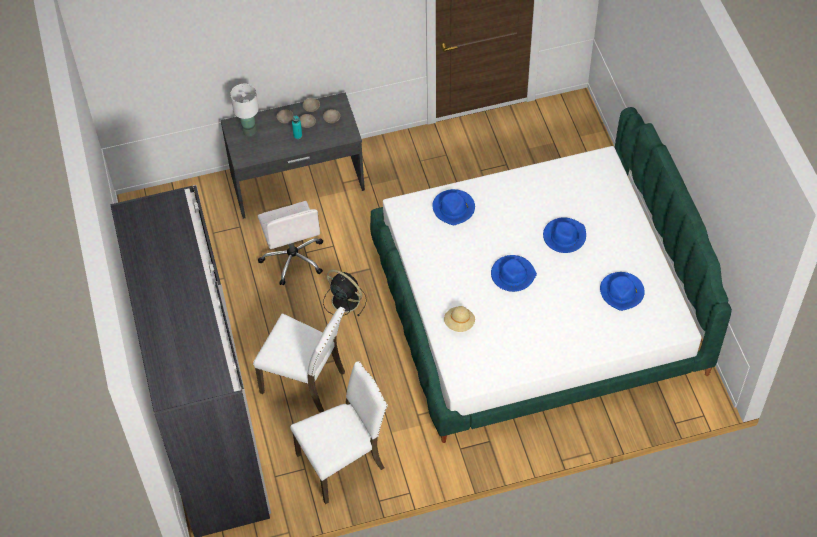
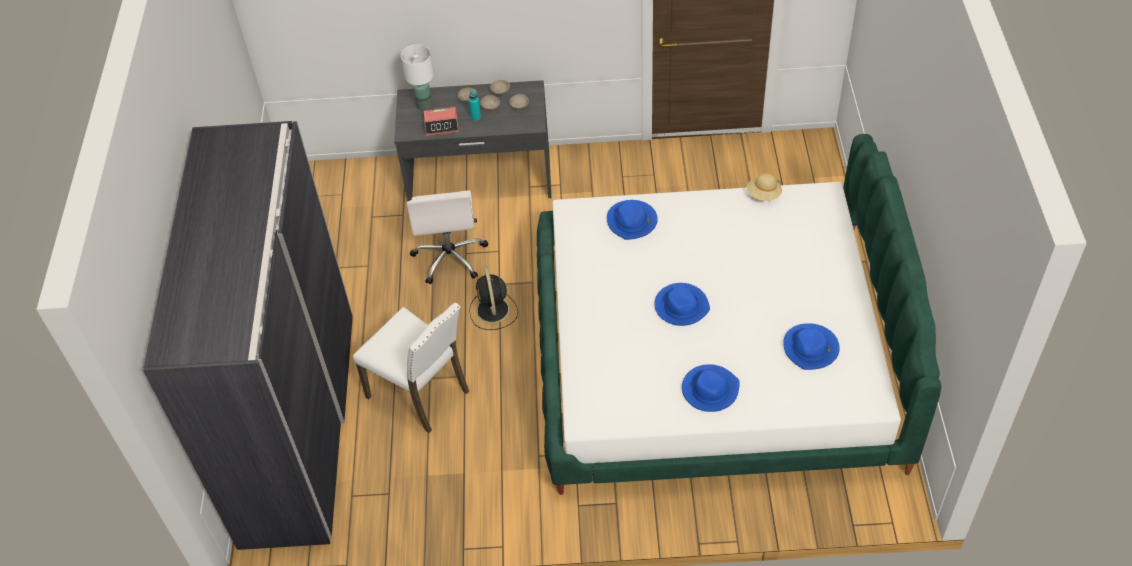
camera: 15 degrees right, 5 degrees down
(270, 148) = (442, 125): none -> alarm clock
(343, 462) = (435, 494): white chair -> none
(344, 300) = (493, 311): black fan -> black fan turned 150 degrees counterclockwise
(459, 323) = (601, 351): beige hat -> beige hat (763, 194)
(564, 236) = (755, 273): blue hat -> blue hat (710, 390)

